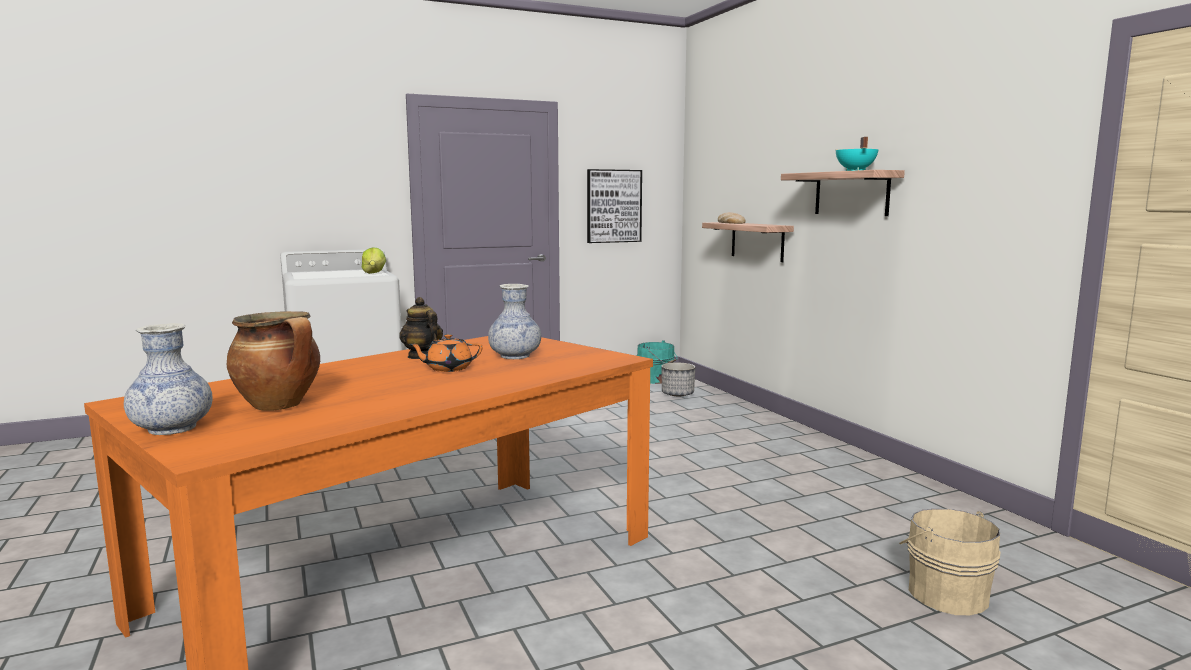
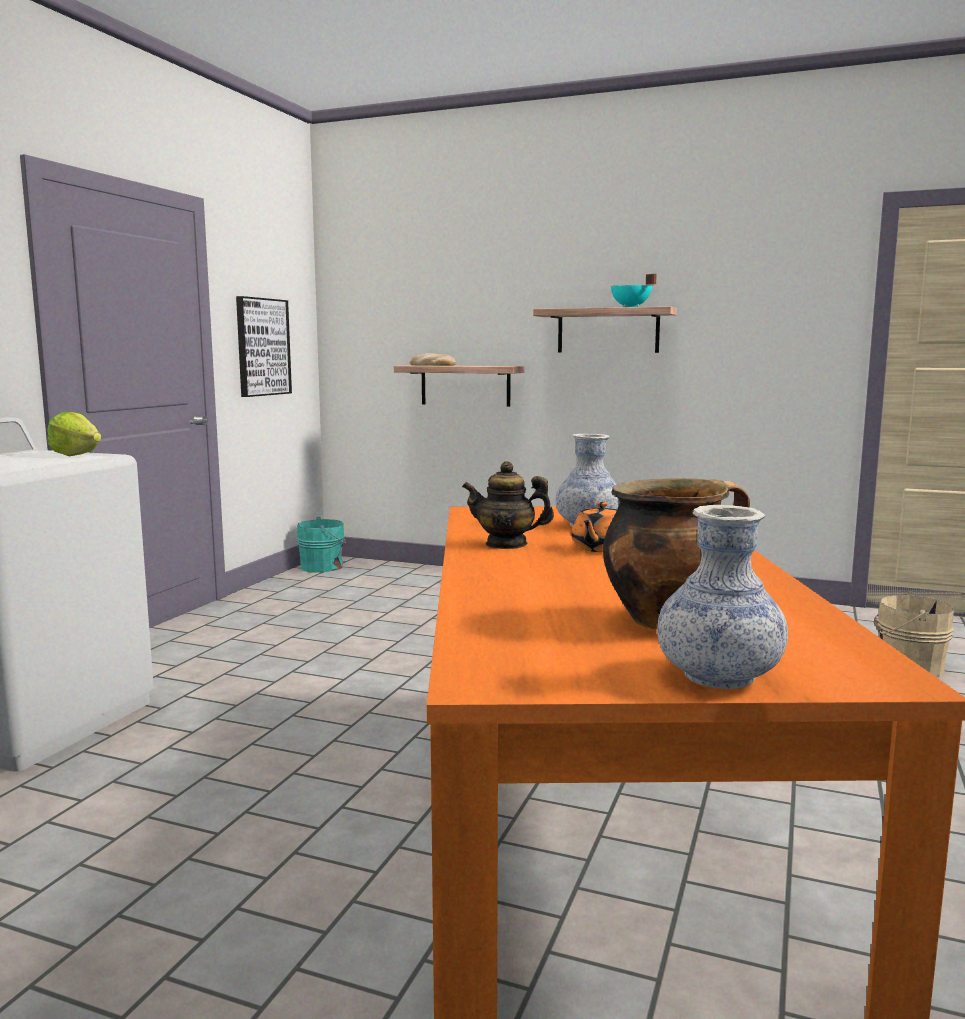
camera: 45 degrees left, 0 degrees up
(678, 394) = (381, 575): planter -> none

